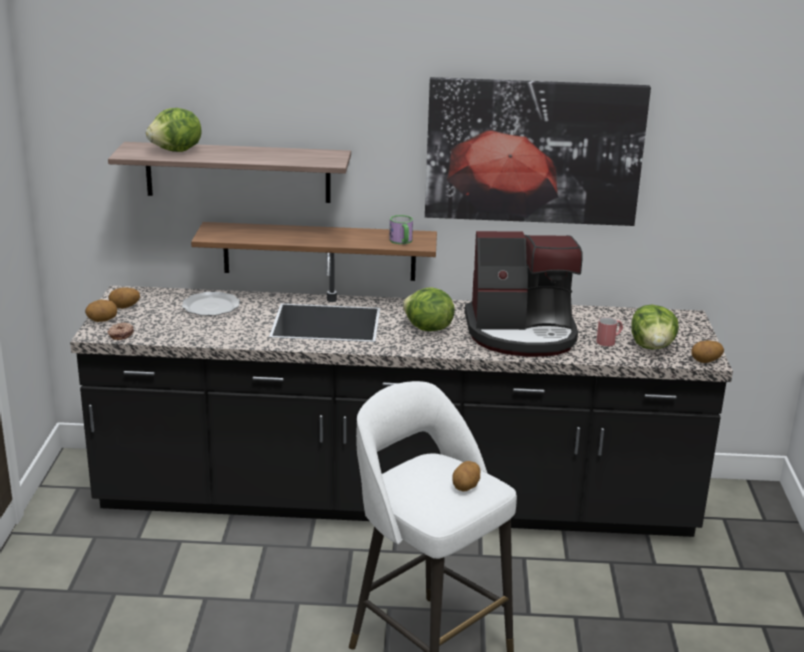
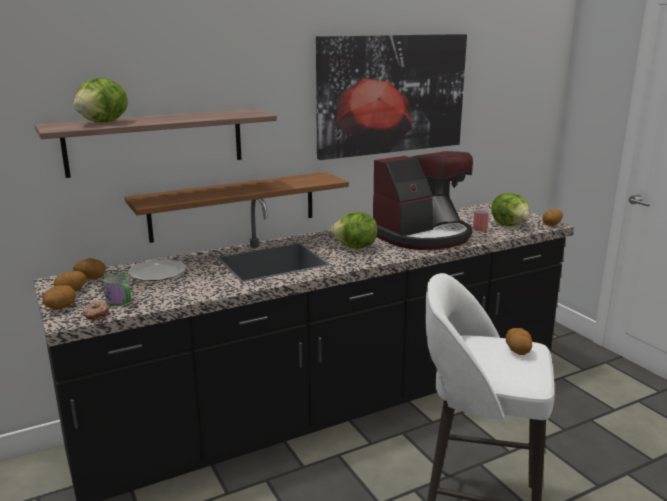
camera: 30 degrees left, 5 degrees down
(153, 297) = (91, 279): none -> potato
(402, 241) = (314, 180): mug -> mug (121, 302)

